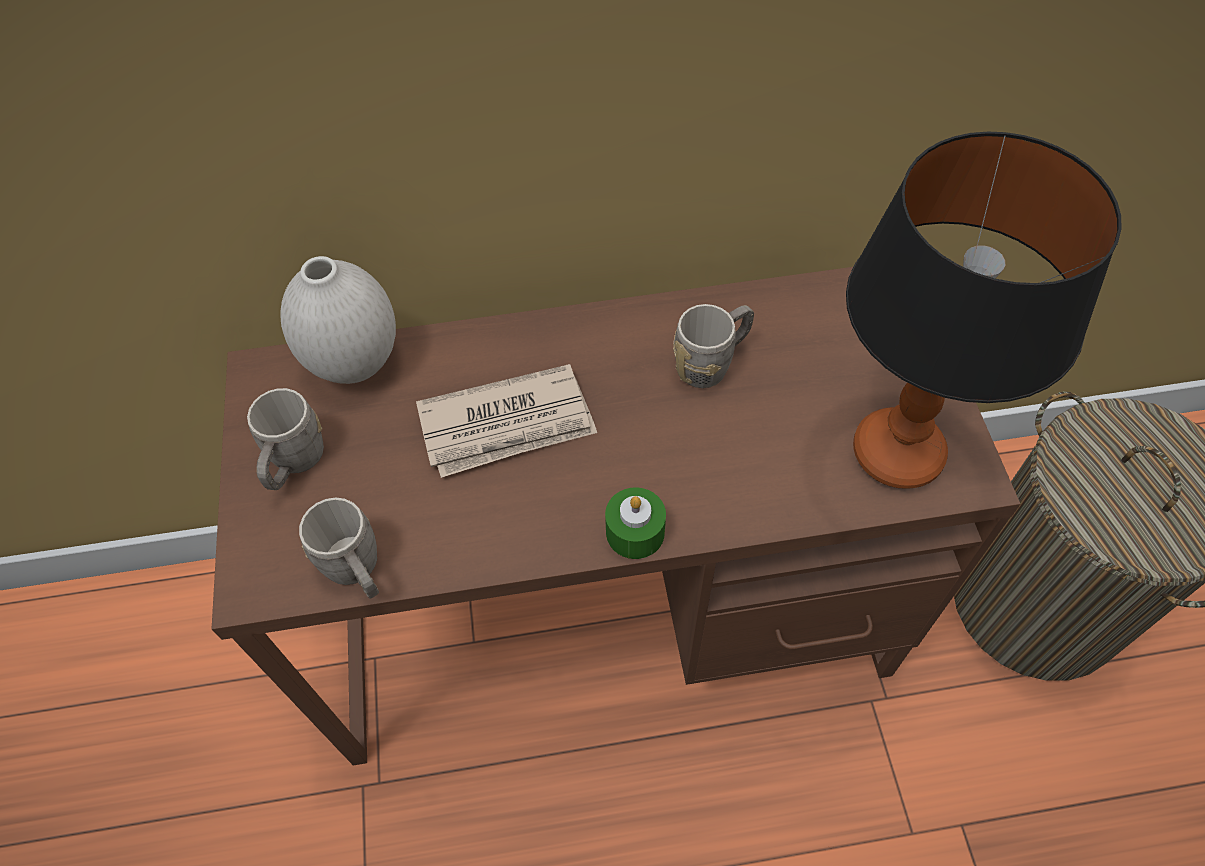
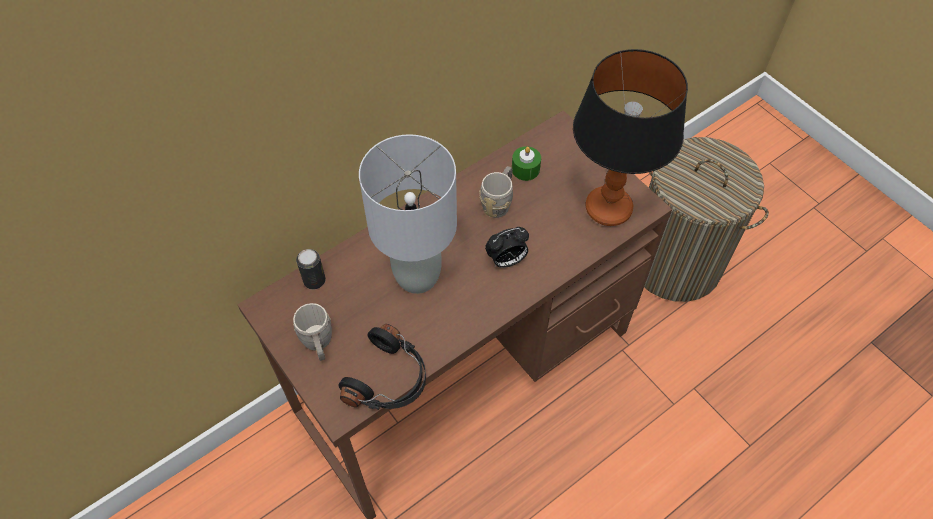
camera: 30 degrees left, 0 degrees up
(353, 364) = (314, 280): white vase -> can
(357, 571) = (389, 379): grey mug -> black headphones
(508, 425) = (417, 276): newspaper -> grey table lamp
(635, 532) = (511, 299): green candle -> green candle (525, 169)
(665, 464) = (506, 261): none -> alarm clock

